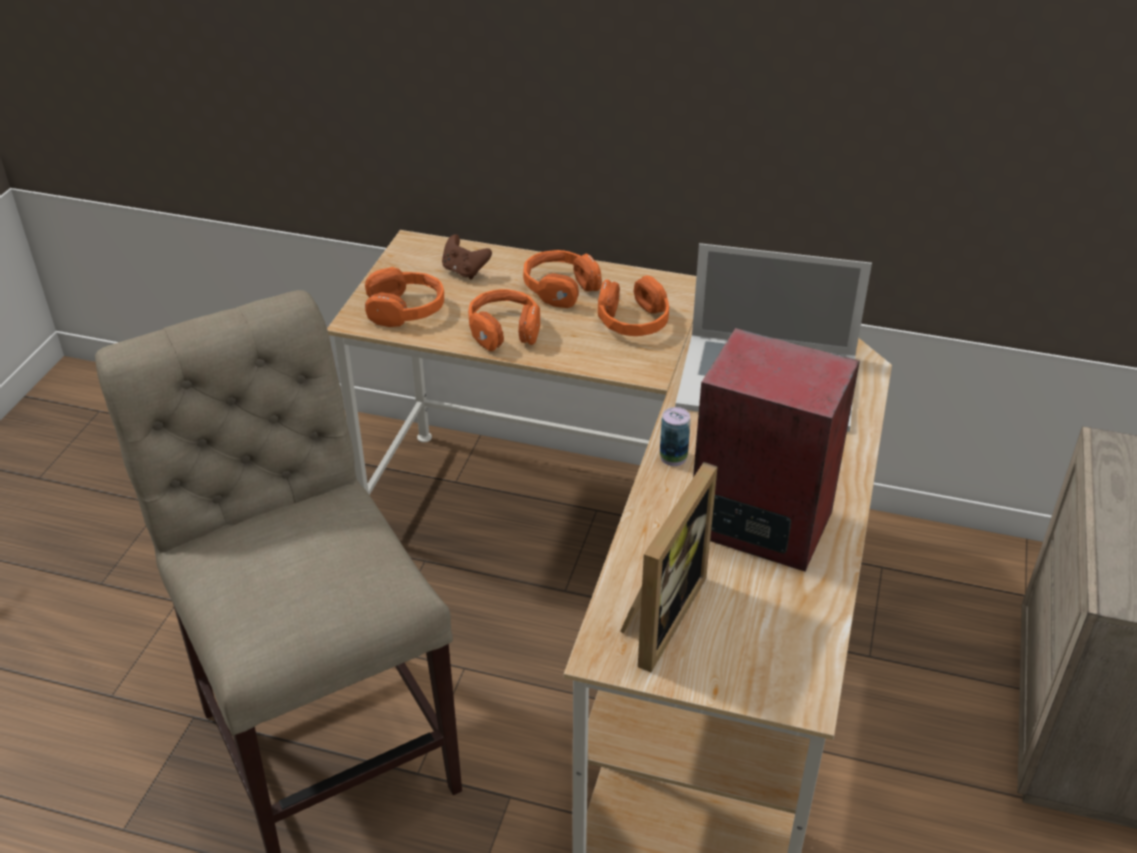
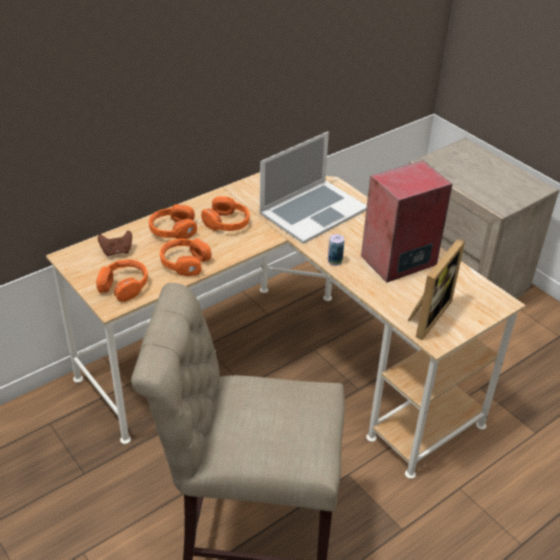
camera: 55 degrees left, 0 degrees up
(657, 615) = (426, 315): picture frame -> picture frame turned 60 degrees clockwise

